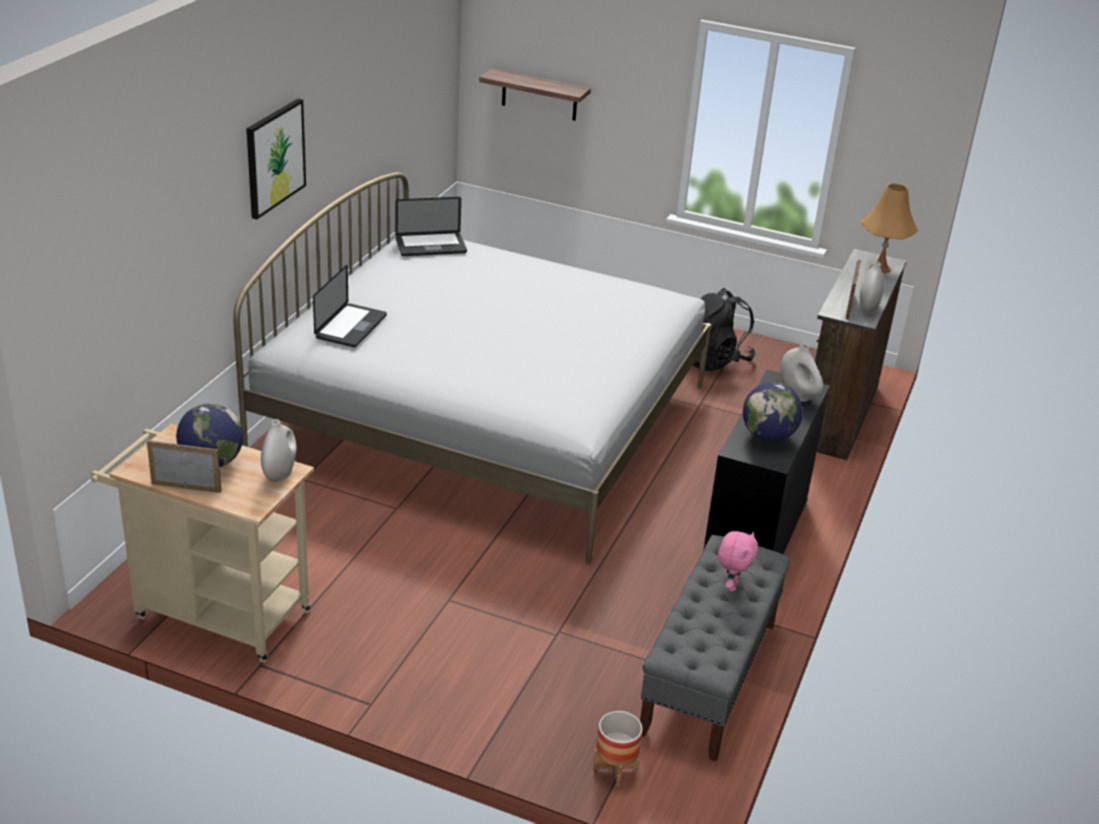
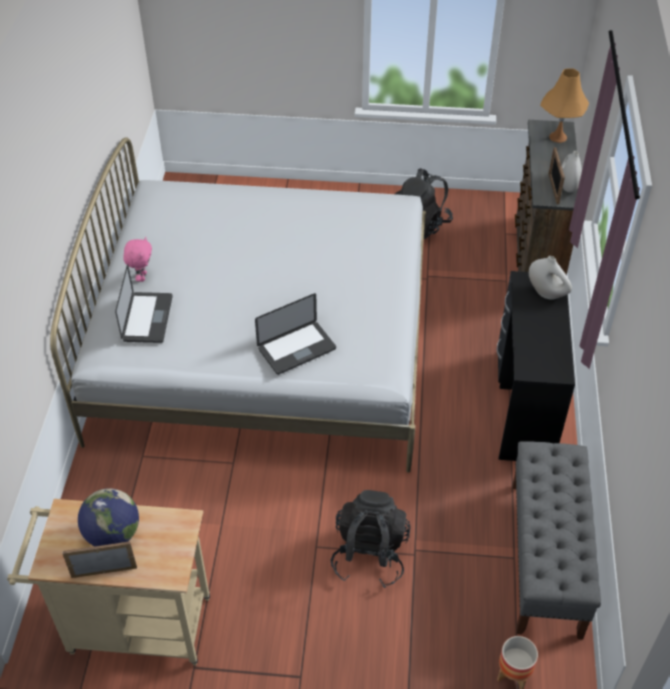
camera: 15 degrees left, 15 degrees up
(274, 157) = (47, 200): picture -> none
(279, 473) = (177, 528): white vase -> none
(431, 246) = (172, 200): laptop -> laptop (297, 349)
(505, 622) = (369, 554): none -> black backpack
(539, 95) = (221, 27): shelf -> none
(731, 585) = (557, 493): pink plush toy -> pink plush toy (142, 277)
(768, 436) = (543, 347): globe -> none

